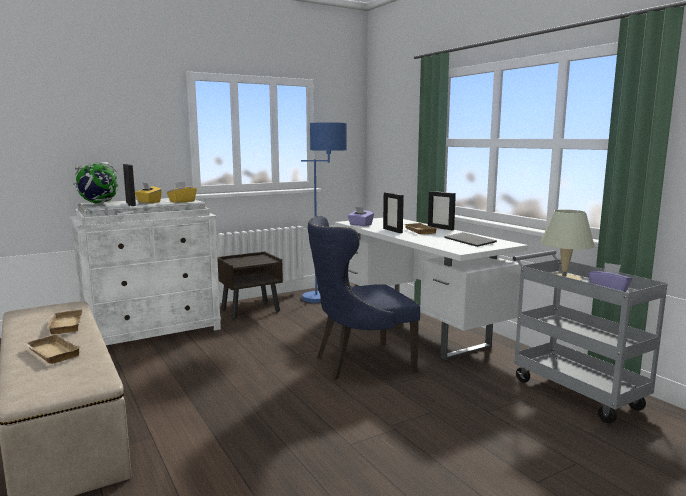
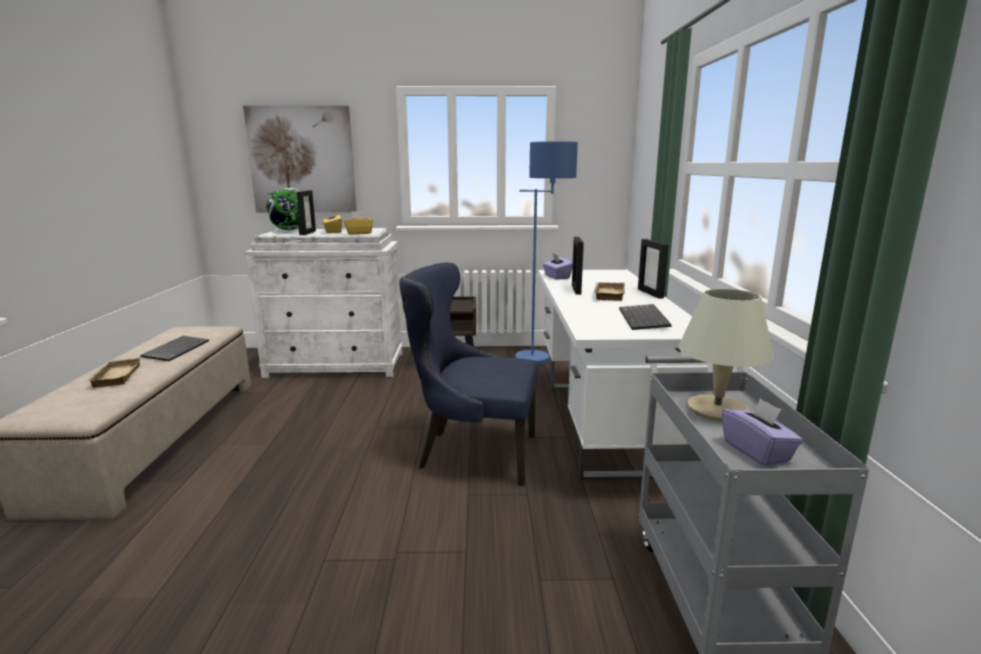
camera: 30 degrees right, 5 degrees up
(64, 325) = (176, 349): beige tray -> keyboard
(94, 135) = (302, 160): none -> picture

